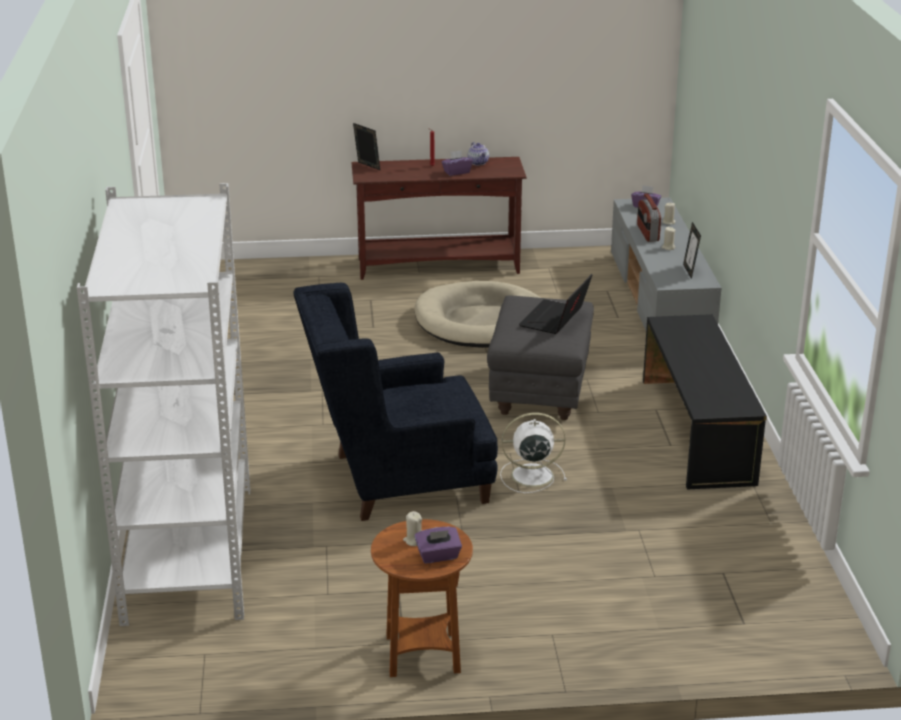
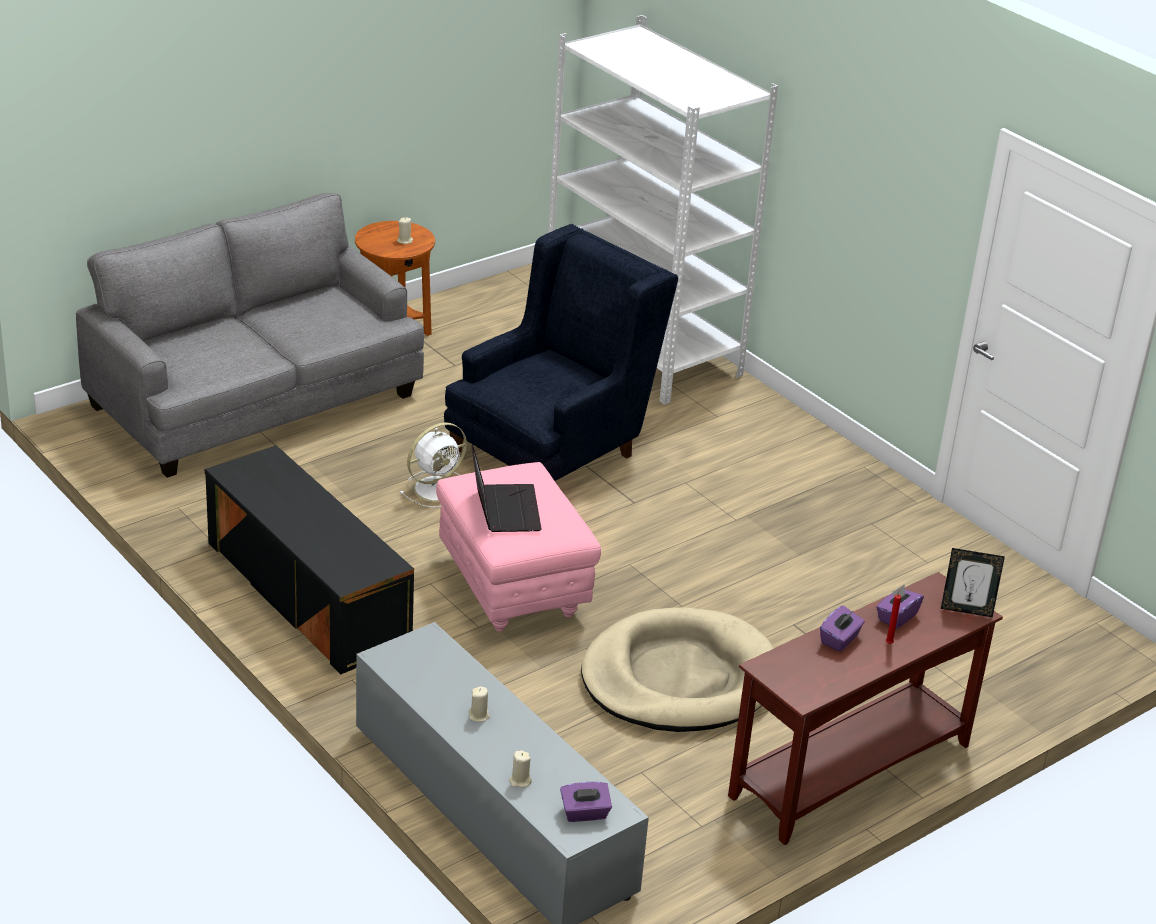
camera: 145 degrees right, 5 degrees up
(438, 556) = (377, 236): purple tissue box -> purple tissue box (896, 617)
(478, 163) = (837, 674): teapot -> none
(540, 393) = (511, 588): grey ottoman -> pink ottoman
(638, 609) = (255, 401): none -> grey sofa
(647, 233) = (531, 740): radio -> none
(690, 271) = (416, 672): picture frame -> none

